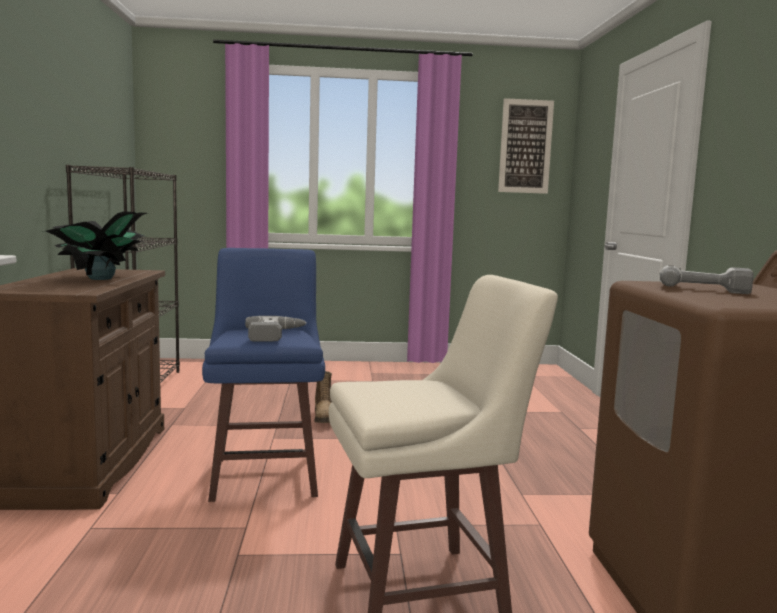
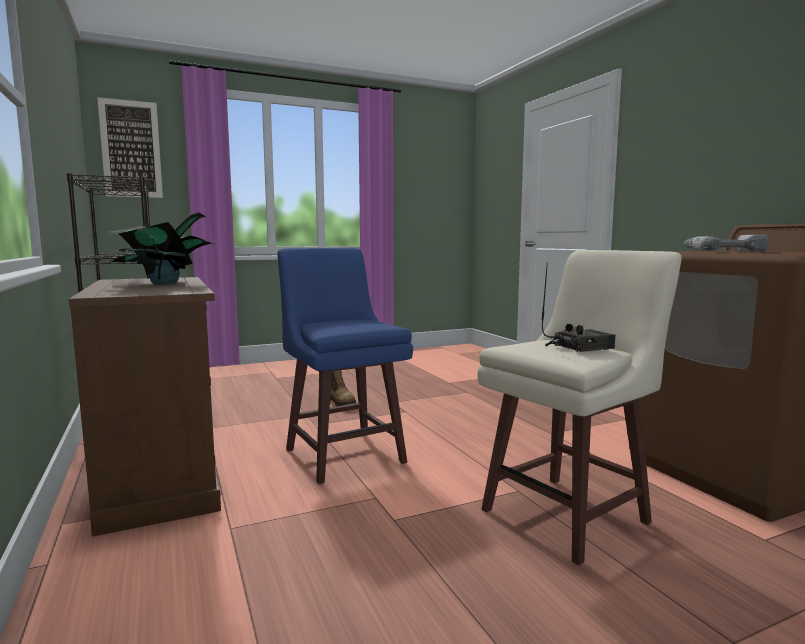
camera: 20 degrees left, 0 degrees up
(276, 335) = (359, 323): power drill -> none
(425, 395) = (579, 347): none -> radio
(525, 146) = (441, 169): picture -> picture (131, 149)

